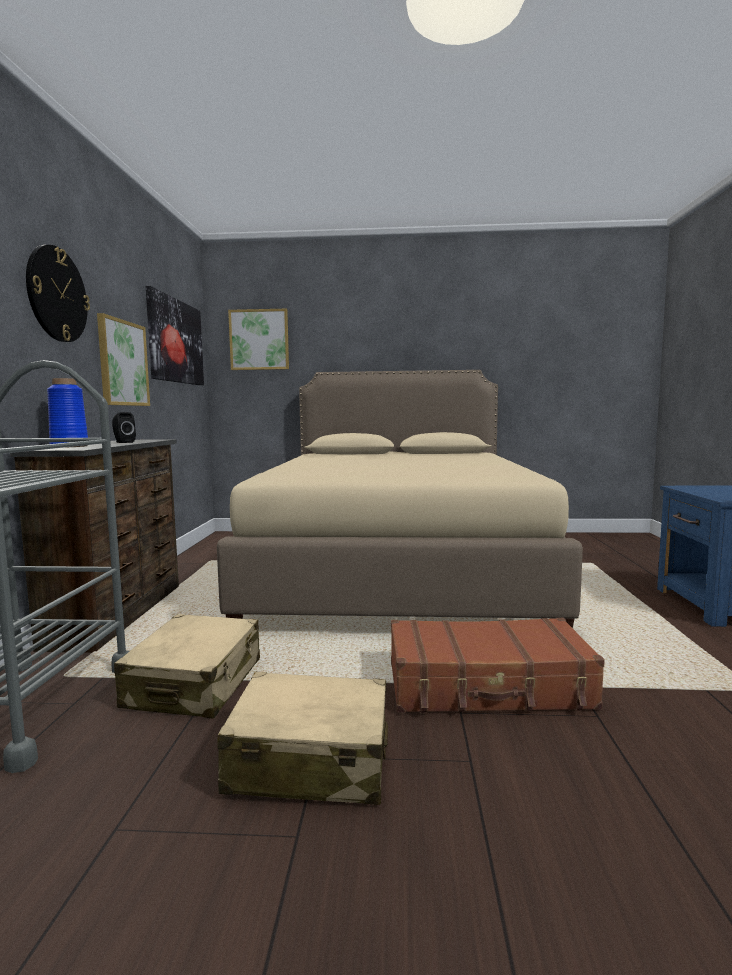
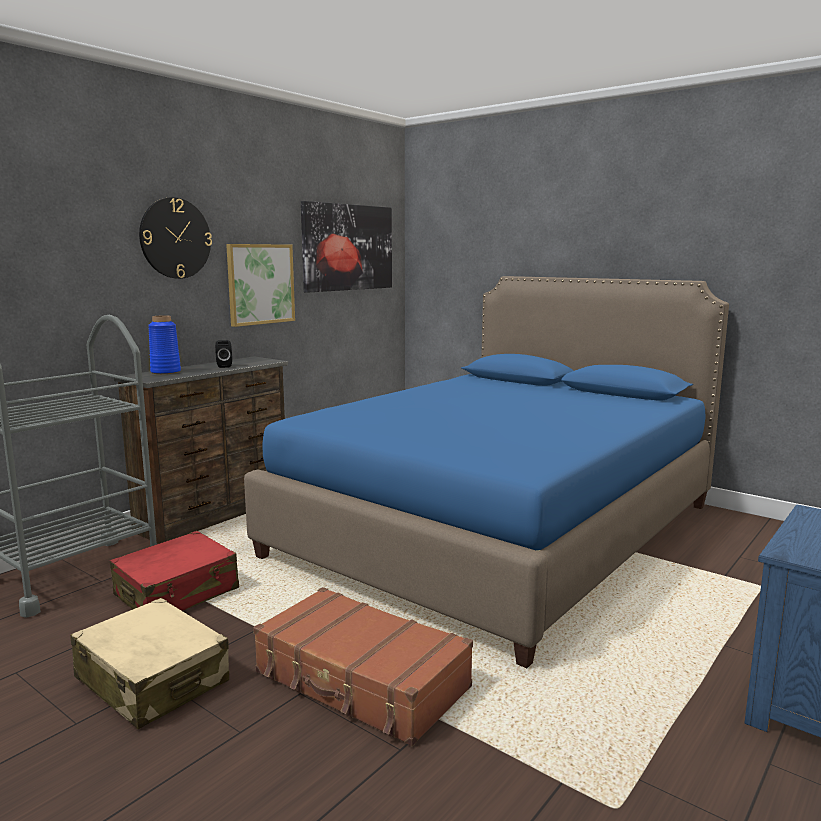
camera: 35 degrees right, 5 degrees up
(195, 683) = (177, 593): beige suitcase -> red suitcase
(259, 340) = (453, 236): picture -> none
(397, 569) = (499, 530): beige bed -> blue bed

